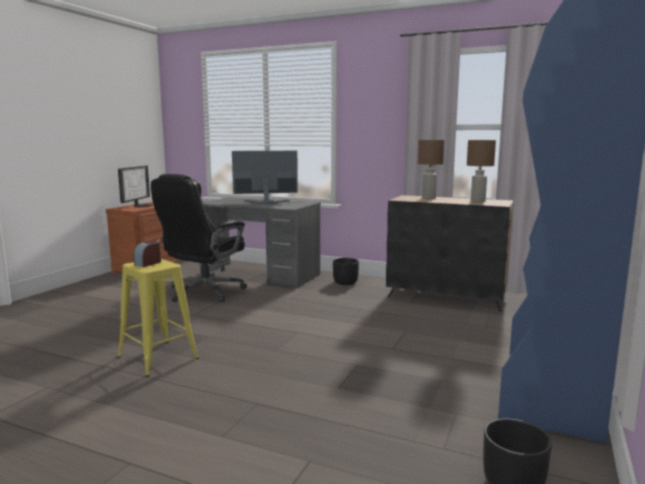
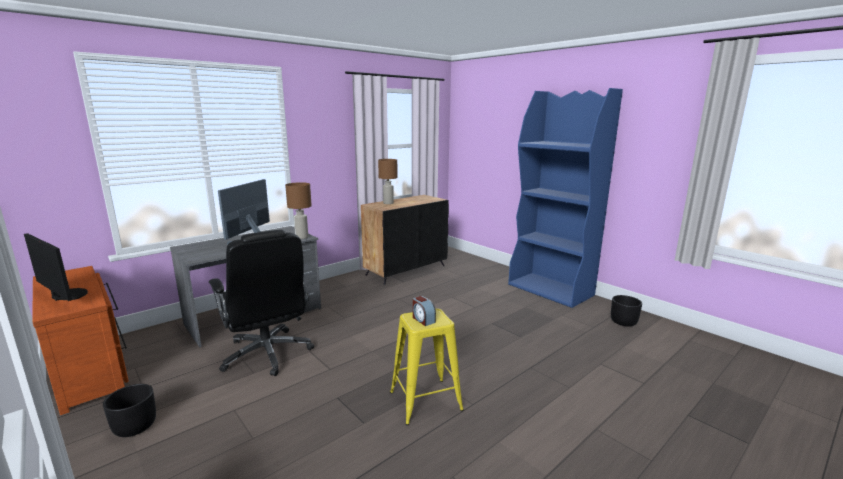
camera: 65 degrees left, 5 degrees up
(345, 283) = (334, 289): black planter -> black planter (135, 426)
(477, 201) = (420, 199): brown table lamp -> brown table lamp (301, 237)

